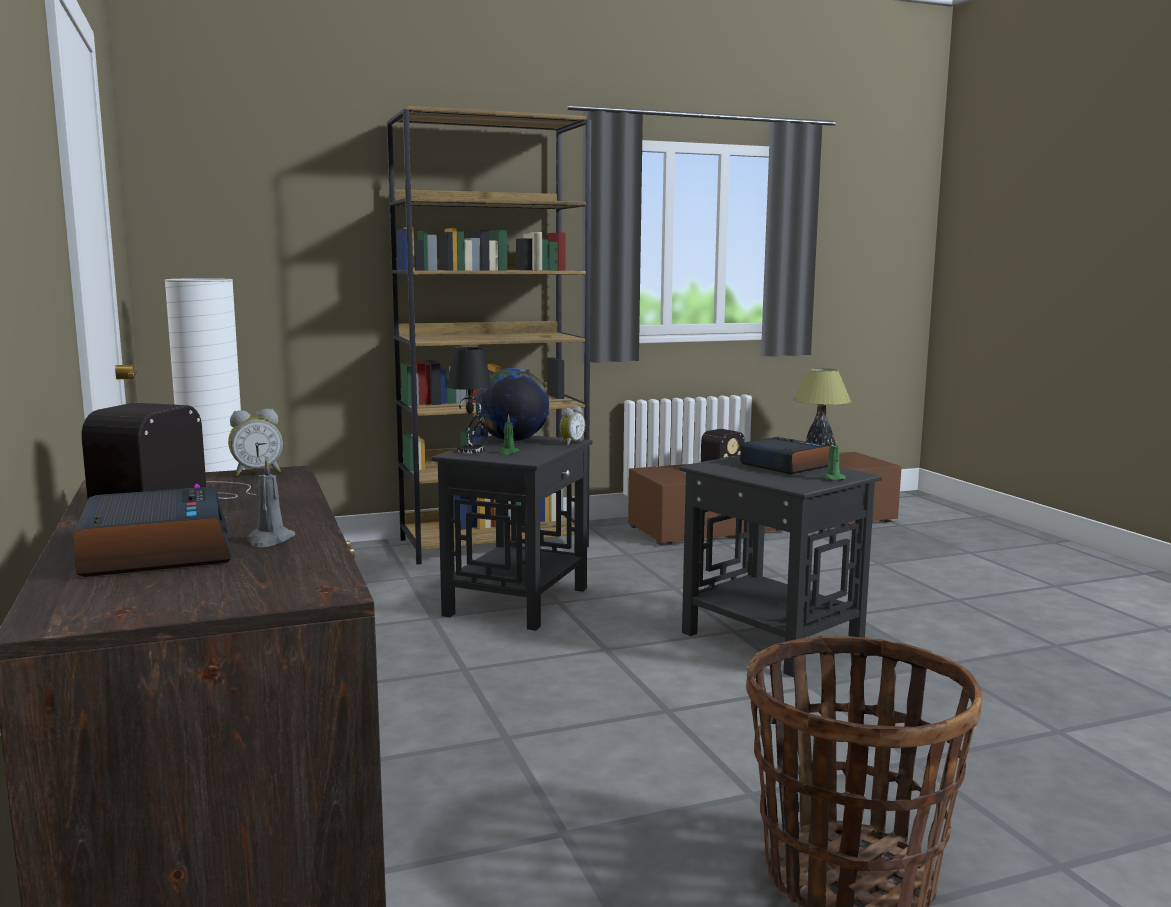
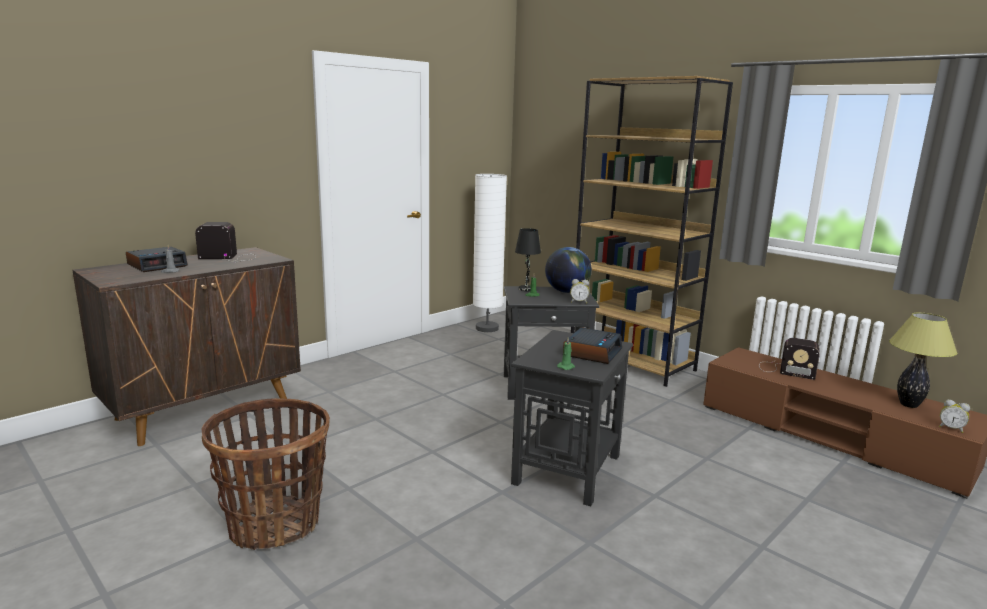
camera: 65 degrees right, 5 degrees up
(257, 473) = (274, 257): alarm clock -> alarm clock (951, 428)

